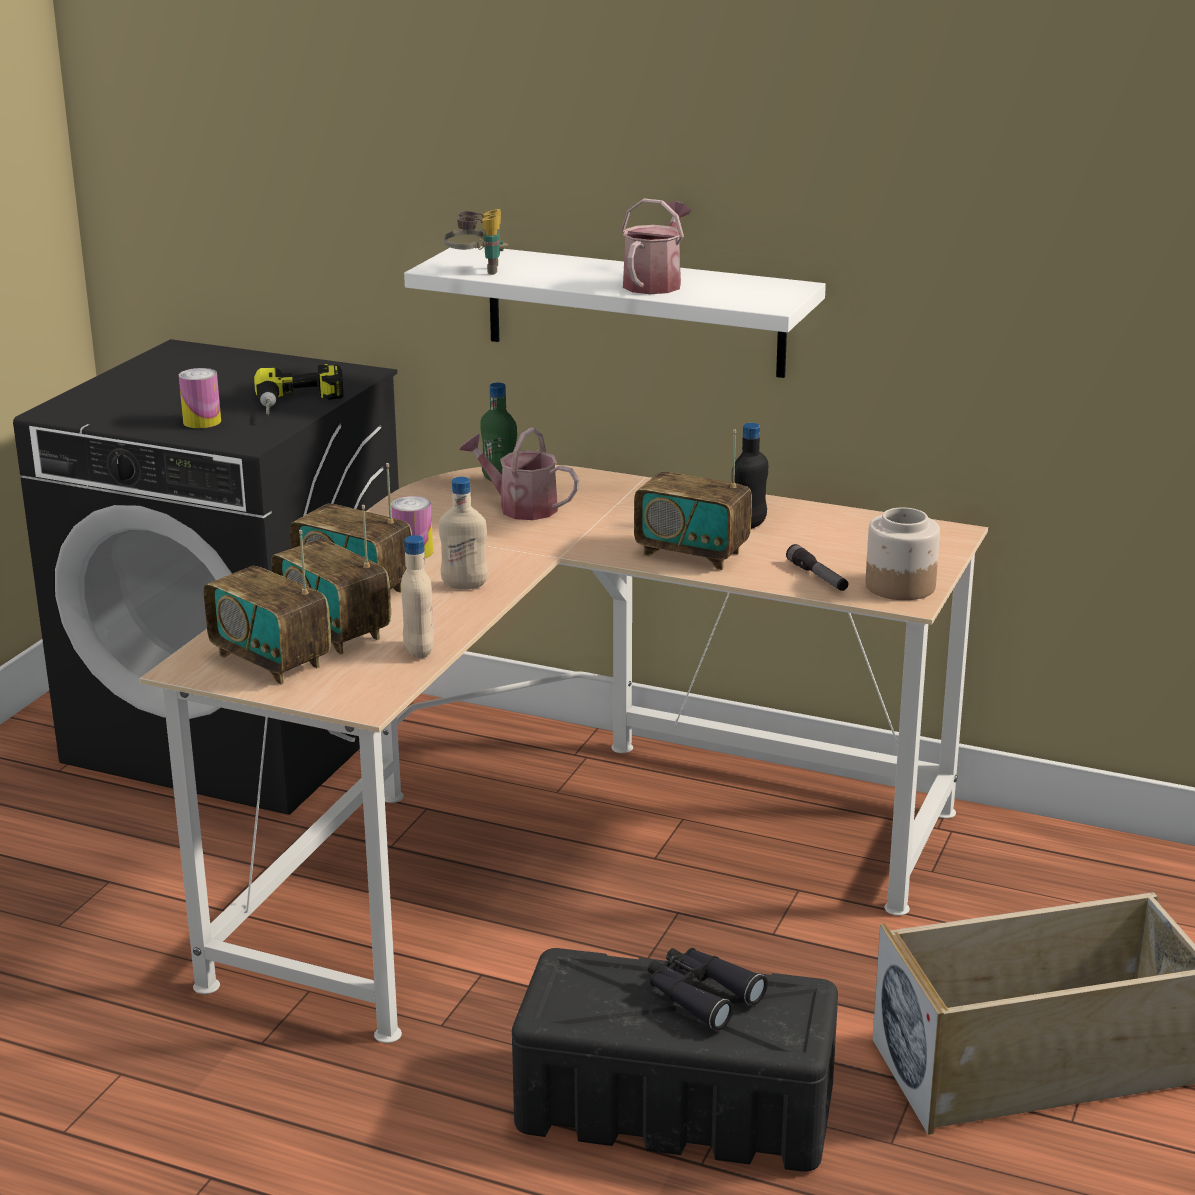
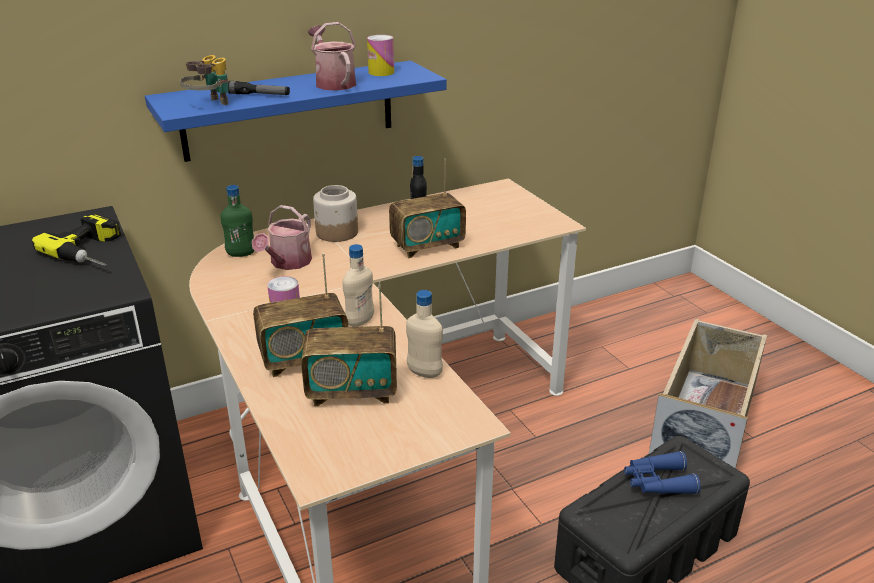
camera: 50 degrees left, 5 degrees up
(202, 421) = (47, 293): can -> can (381, 72)
(271, 661) = (359, 434): radio -> none
(520, 507) = (287, 263): watering can -> watering can turned 45 degrees counterclockwise
(634, 310) = (289, 110): white shelf -> blue shelf
(700, 995) = (657, 482): black binoculars -> blue binoculars
(817, 577) = (503, 231): flashlight -> flashlight (259, 95)
(899, 586) = (541, 219): jar -> jar (337, 233)

